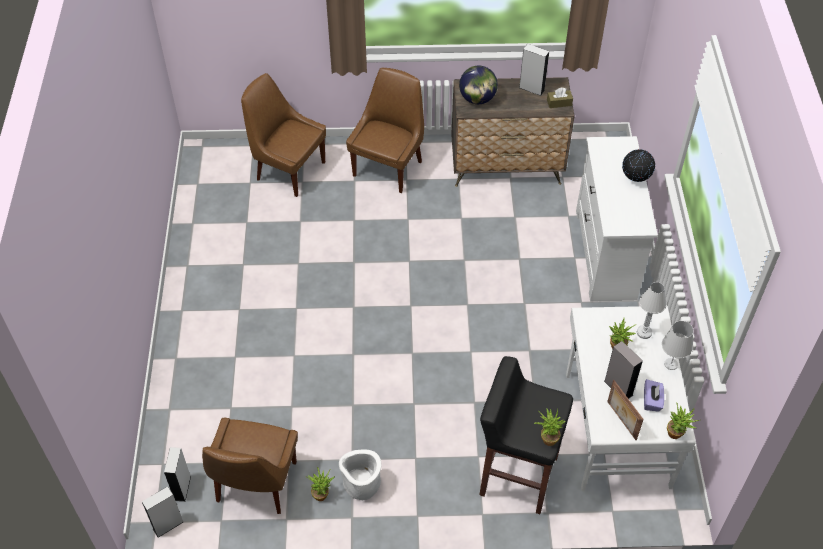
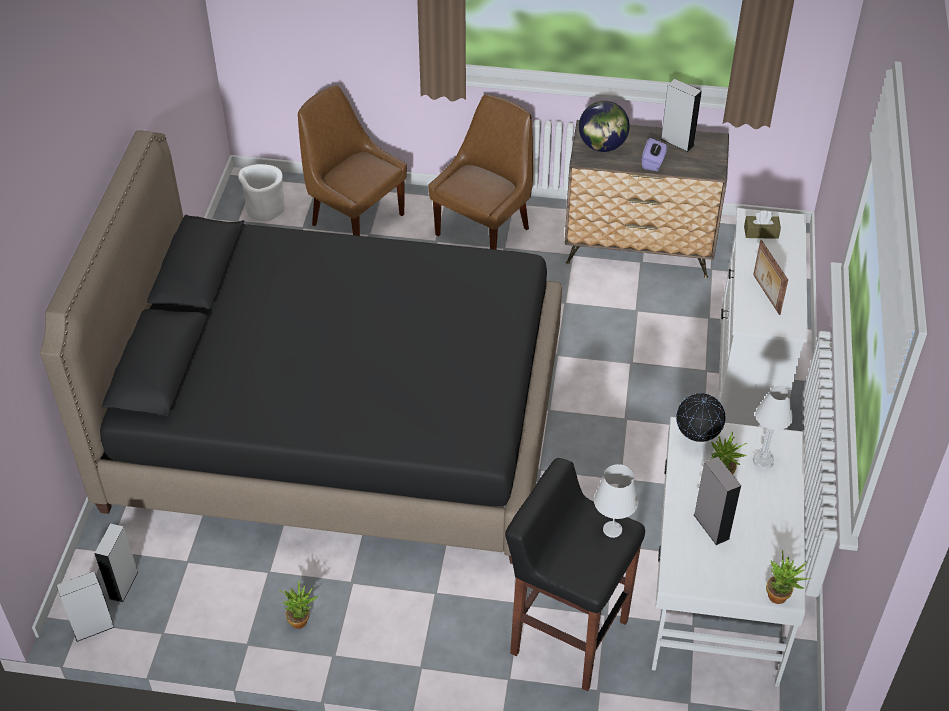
camera: 10 degrees right, 5 degrees down
(255, 485) = (218, 595): brown chair -> none
(313, 336) = (338, 422): none -> black bed
(361, 484) = (356, 616): white planter -> white planter (264, 210)
(547, 438) = (596, 574): potted plant -> none
(559, 103) = (710, 163): brown tissue box -> brown tissue box (761, 232)
(621, 421) = (705, 569): picture frame -> picture frame (765, 294)
(635, 179) = (792, 267): globe -> globe (697, 437)
(652, 401) = (754, 550): purple tissue box -> purple tissue box (653, 162)
(671, 364) = (792, 506): white table lamp -> white table lamp (612, 529)

